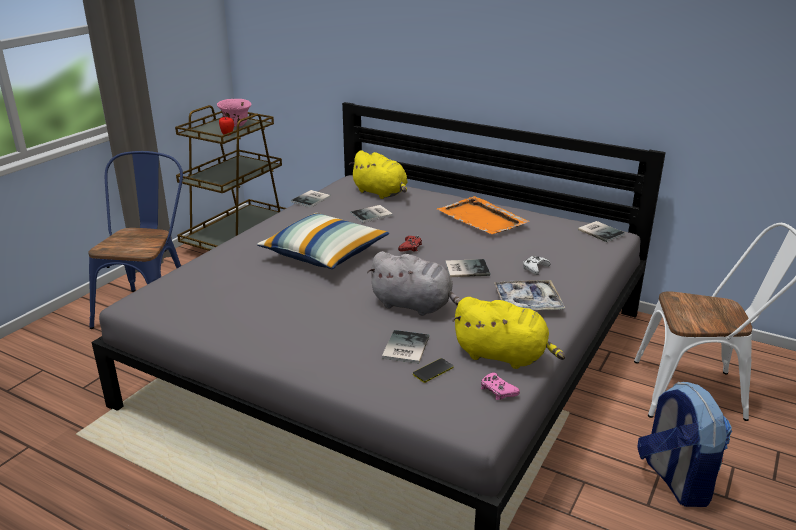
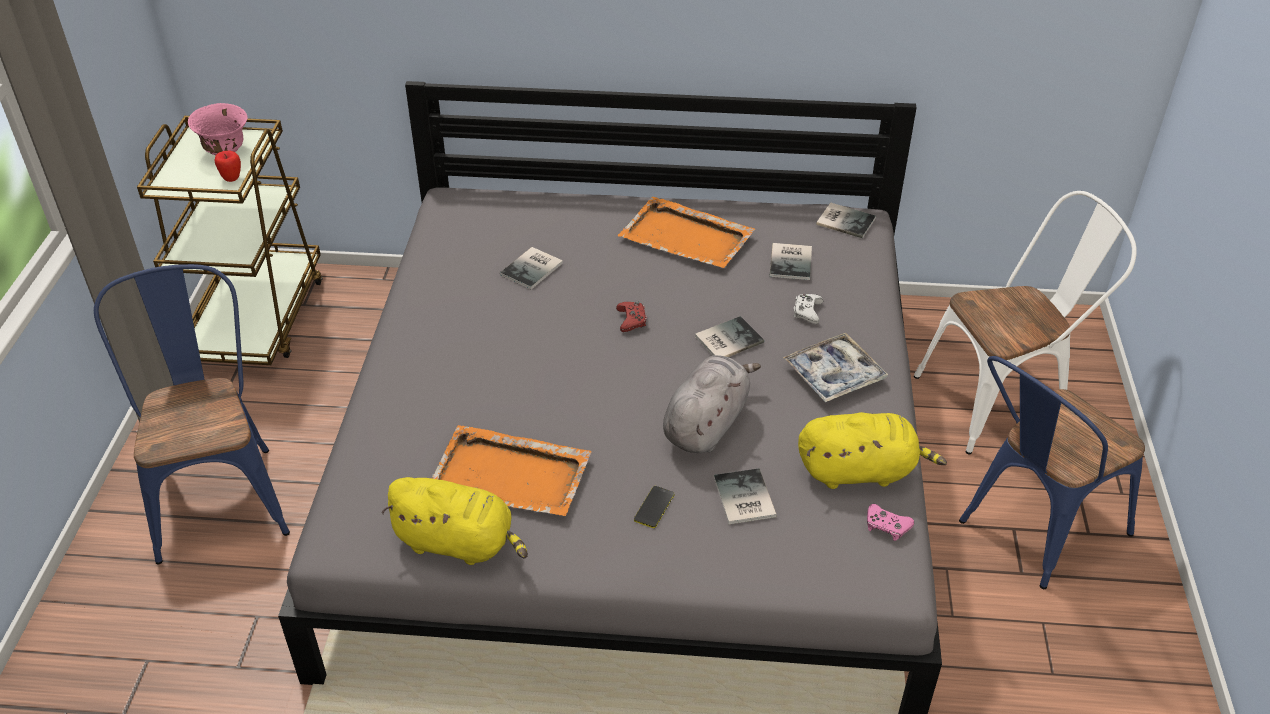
camera: 25 degrees left, 15 degrees up
(266, 299) = (511, 475): none -> orange tray
(312, 199) = (421, 260): book -> book (792, 261)
(325, 254) = (526, 368): pillow -> none
(381, 193) = (512, 219): yellow plush toy -> yellow plush toy (459, 543)
(414, 305) = (707, 424): grey plush toy -> grey plush toy turned 60 degrees counterclockwise
(433, 371) = (799, 522): phone -> phone (654, 507)
(675, 480) = (1032, 530): backpack -> blue chair

